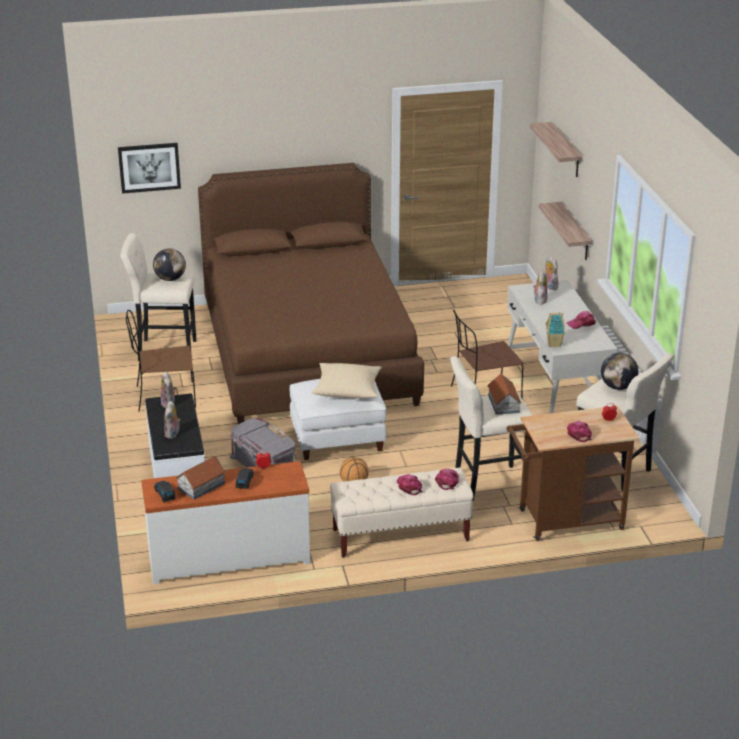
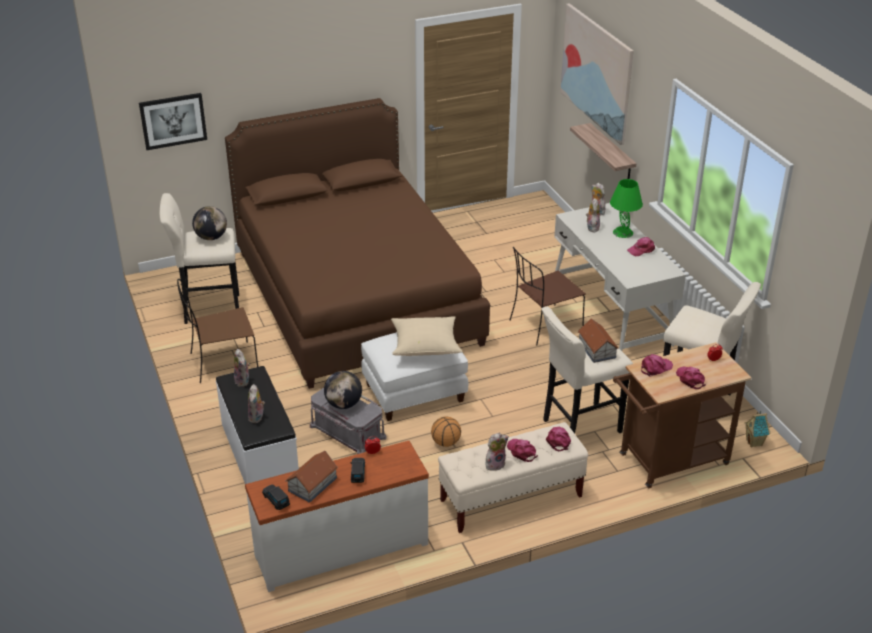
camera: 10 degrees left, 5 degrees up
(380, 494) = (495, 464): none -> plush toy
(549, 421) = (655, 368): none -> pink cap
(554, 344) = (623, 275): toy house -> toy house (754, 442)
(566, 150) = (596, 72): shelf -> picture
(569, 307) = (622, 232): none -> green table lamp
(617, 387) = (701, 318): globe -> globe (343, 404)

